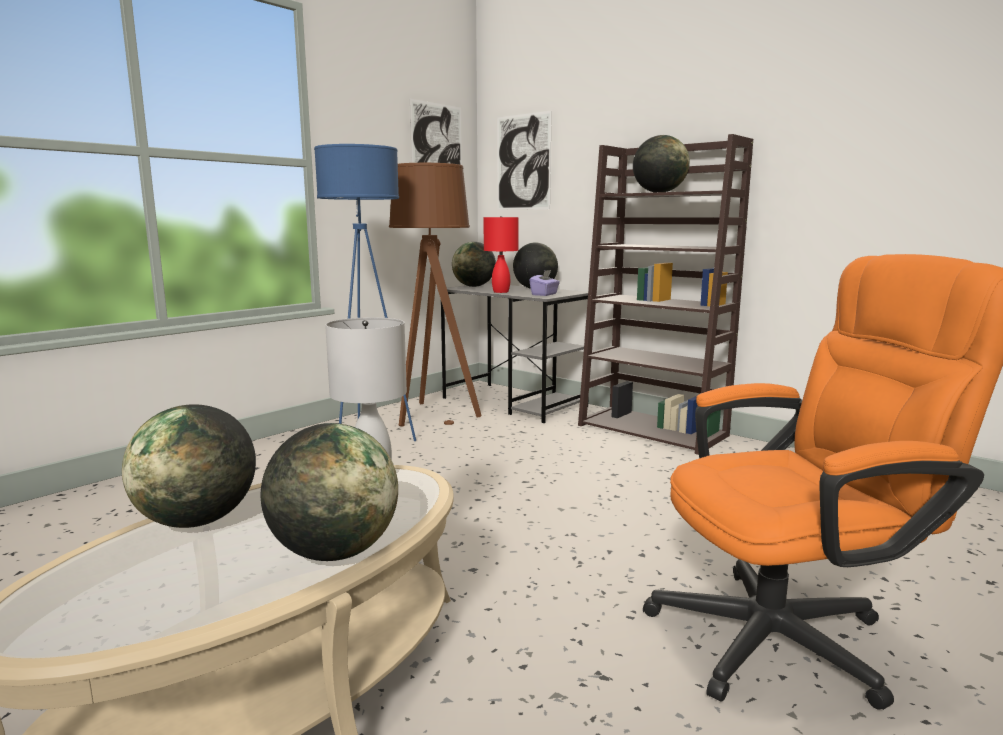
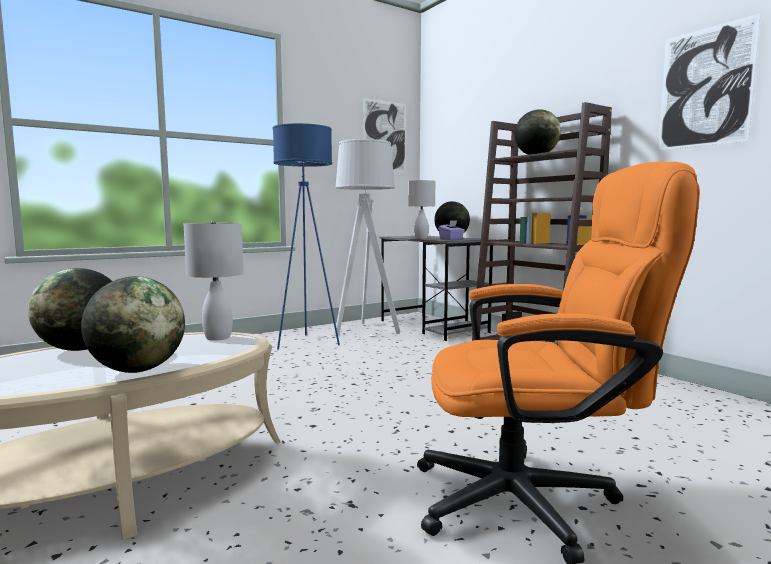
camera: 15 degrees right, 5 degrees down
(433, 415) = (365, 330): brown floor lamp -> grey floor lamp
(474, 286) = (408, 236): globe -> none
(500, 292) = (420, 238): red table lamp -> white table lamp
(523, 162) = (449, 142): picture -> picture (705, 87)

